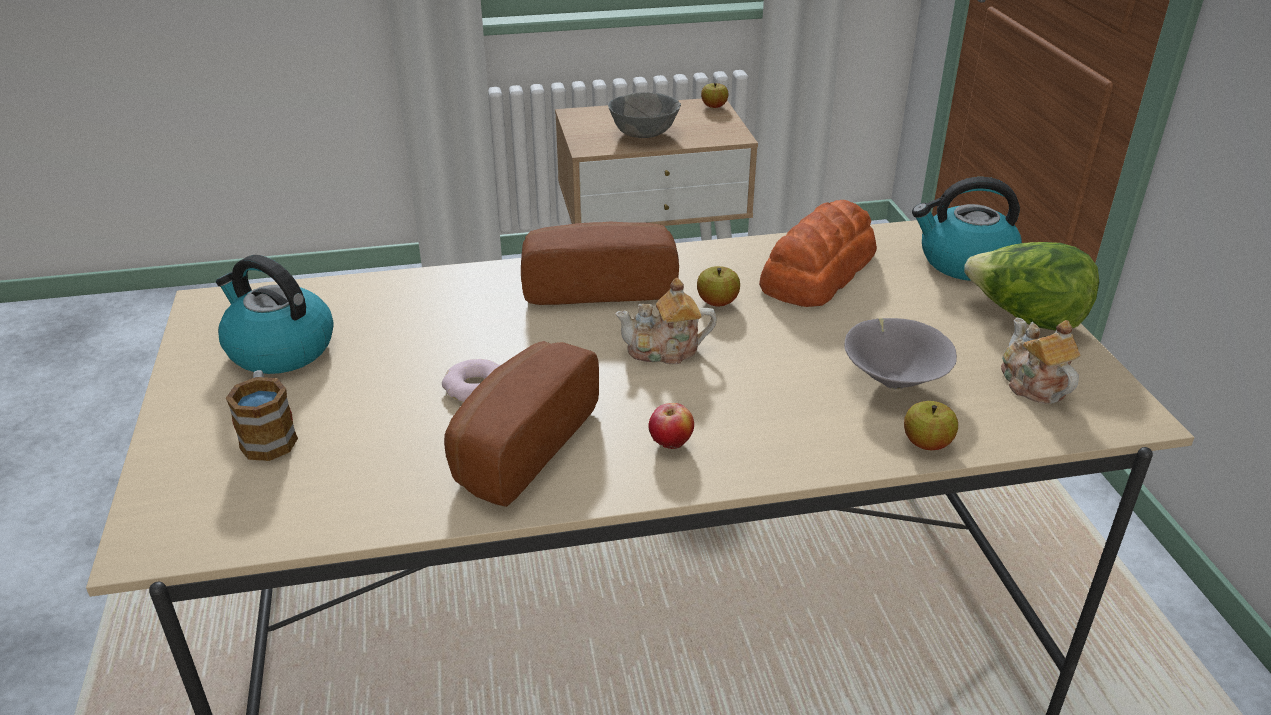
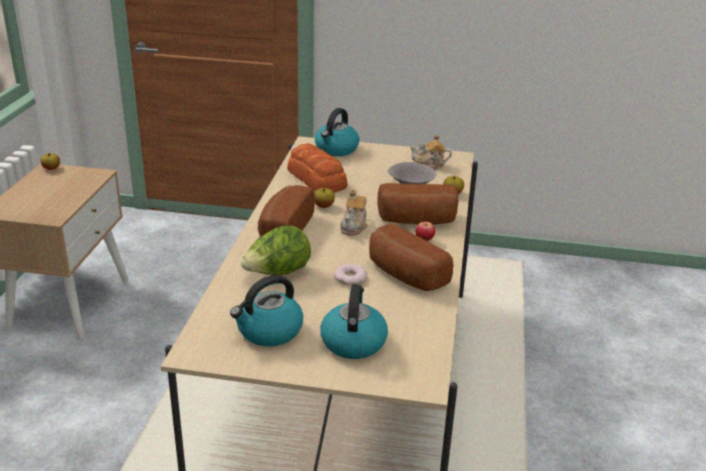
camera: 70 degrees left, 5 degrees down
(268, 435) = (353, 341): mug -> kettle
(643, 134) = (59, 197): grey bowl -> none
(751, 419) = (417, 221): none -> bread
(1025, 319) = (387, 153): lettuce -> lettuce (277, 274)

